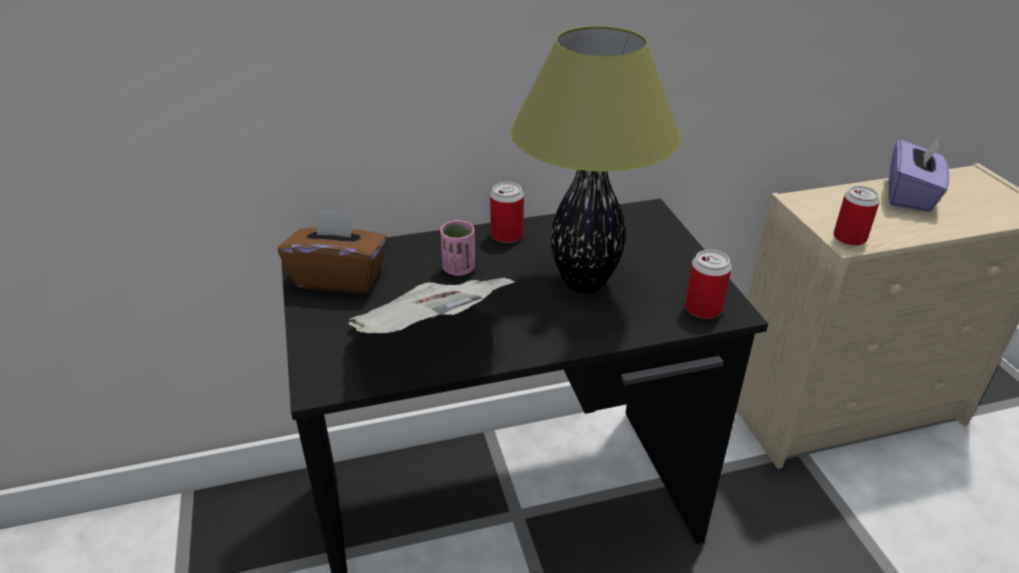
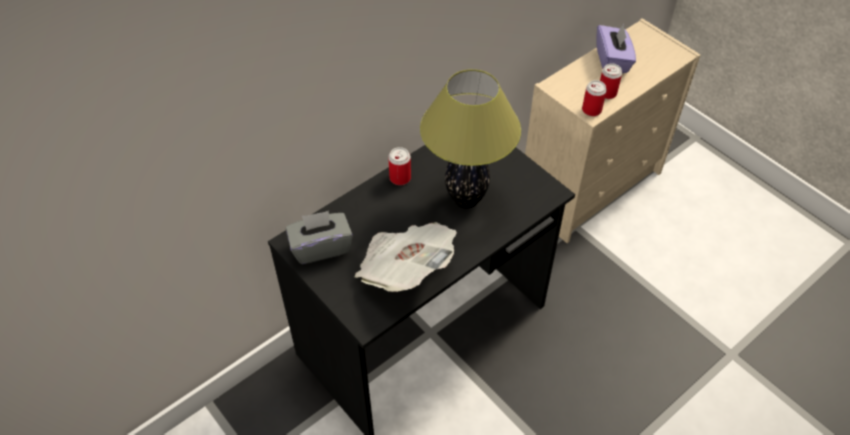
camera: 25 degrees left, 15 degrees up
(339, 277) = (321, 247): brown tissue box -> grey tissue box
(459, 269) = (388, 215): pink cup -> none
(703, 309) = (538, 196): can -> can (607, 93)

